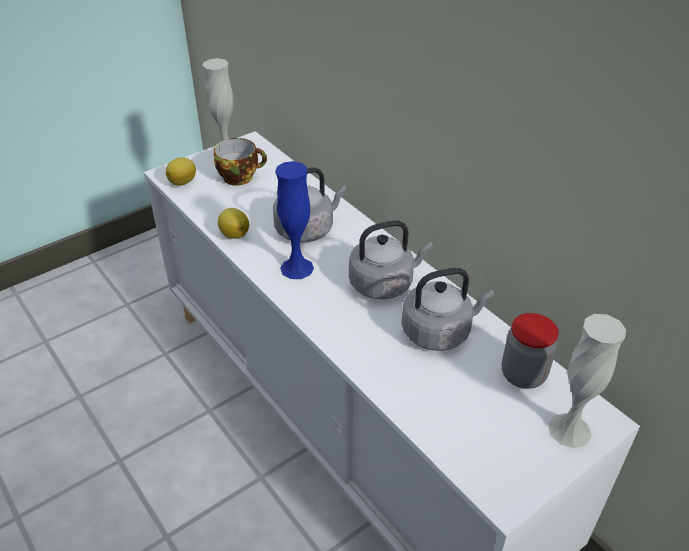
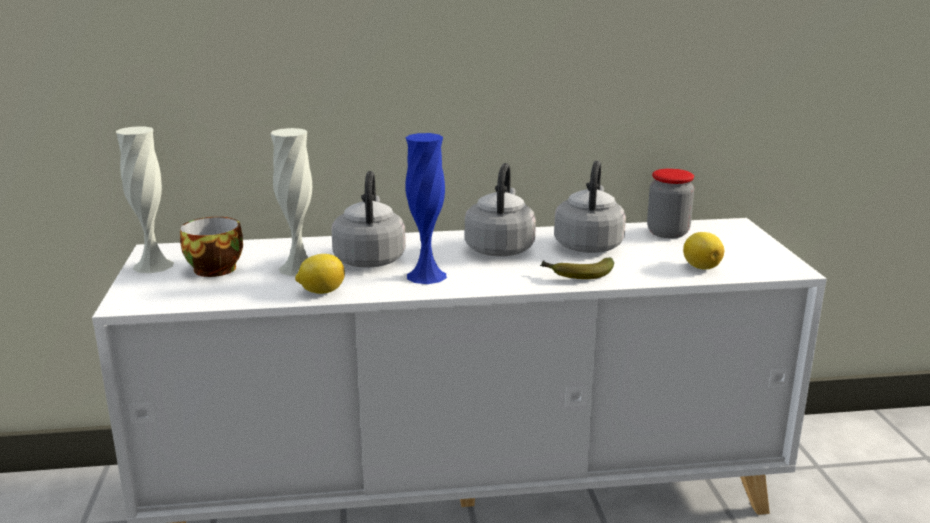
camera: 60 degrees left, 20 degrees down
(183, 182) = (166, 298): lemon -> lemon (701, 267)
(363, 347) = (577, 275): none -> banana
(569, 430) = (736, 235): white vase -> white vase (299, 268)

